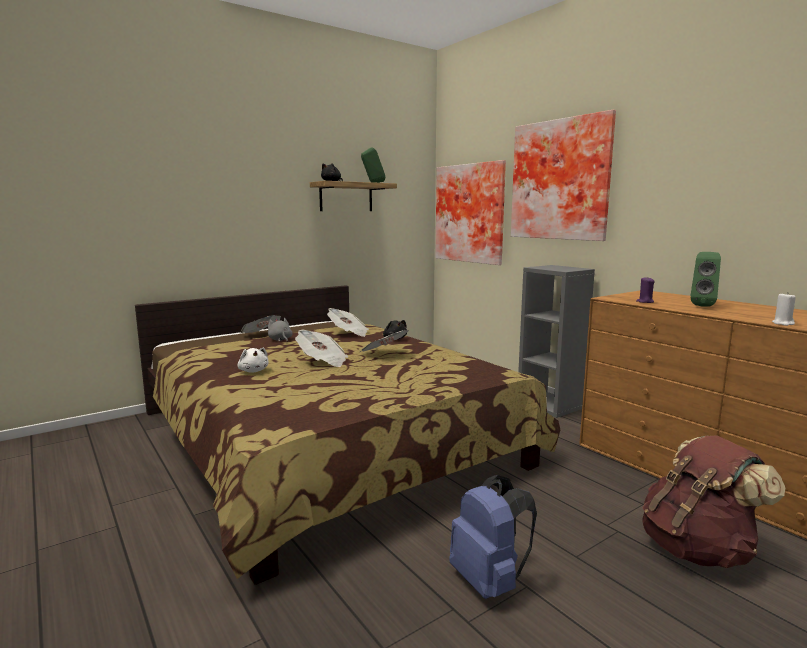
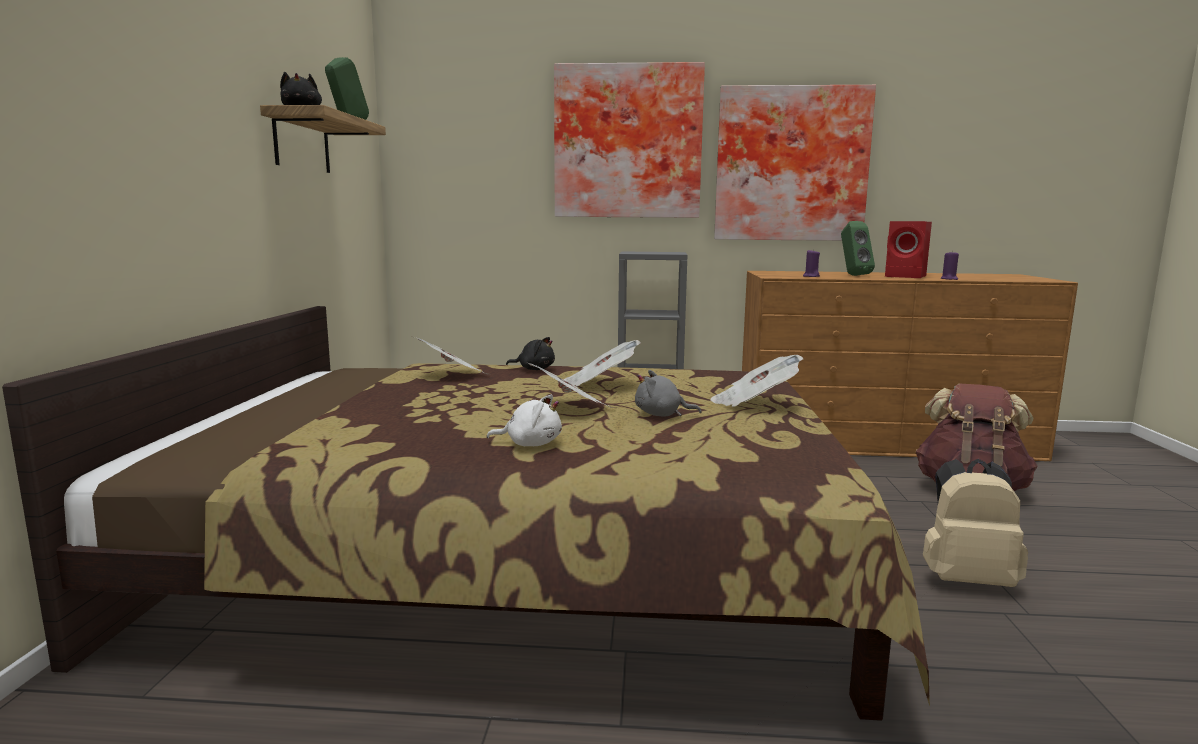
camera: 50 degrees left, 0 degrees up
(261, 335) = (296, 410): newspaper -> newspaper (754, 403)
(280, 340) = (385, 403): grey plush toy -> grey plush toy (661, 415)
(471, 213) = (467, 184): picture -> picture (791, 165)
(489, 581) = (966, 579): blue backpack -> beige backpack
(754, 314) = (907, 276): none -> red speaker
(783, 323) = (949, 279): white candle -> purple candle

